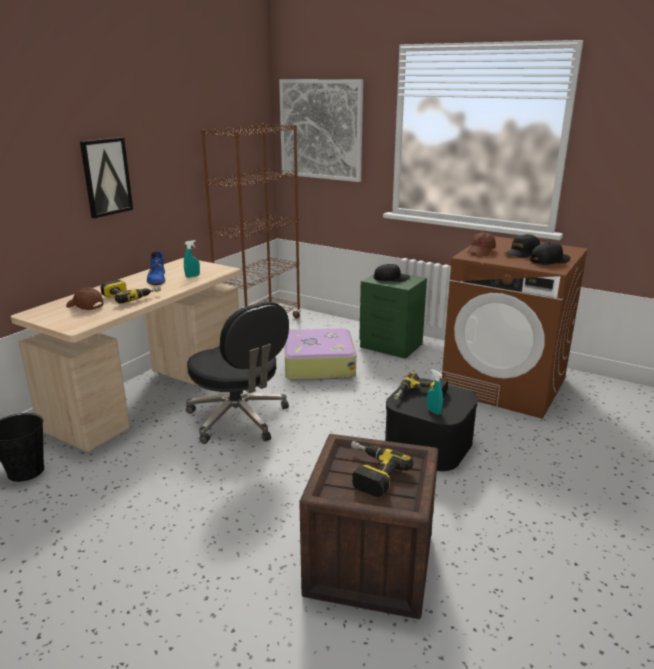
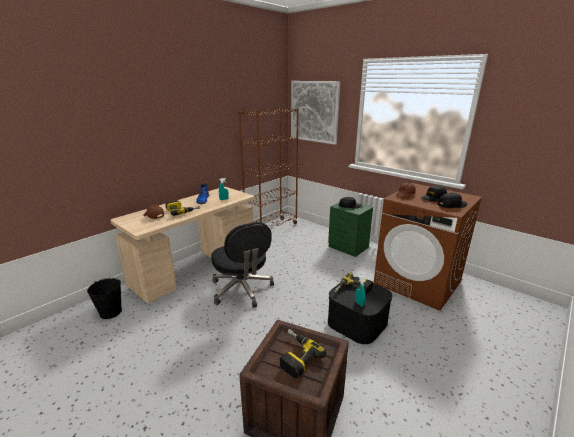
camera: 10 degrees right, 0 degrees up
(106, 177) = (175, 138): picture -> none
(318, 364) = (300, 256): suitcase -> none

